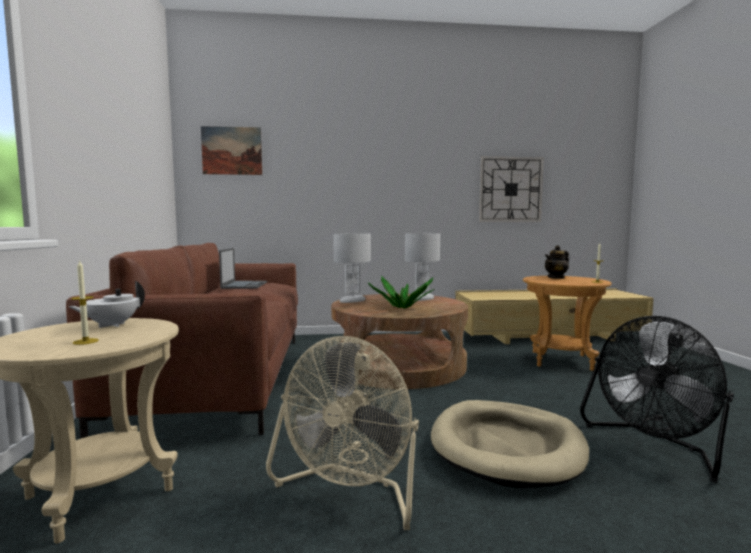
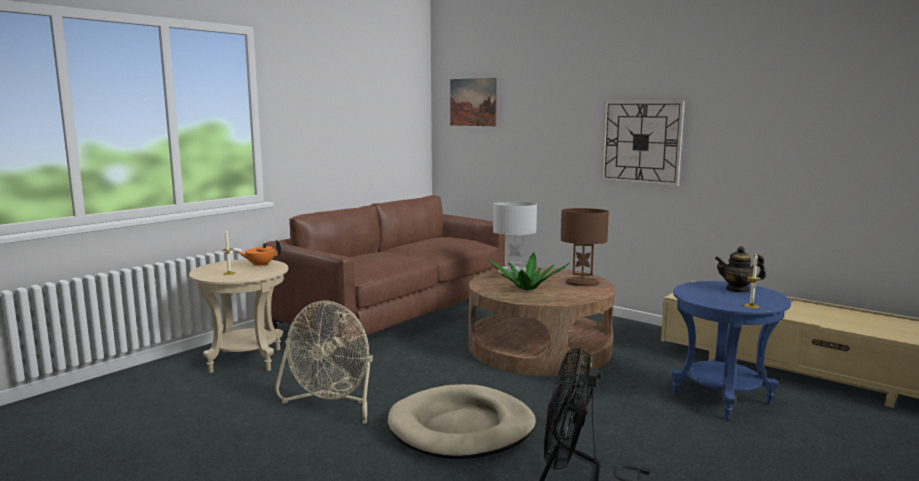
camera: 45 degrees right, 5 degrees up
(111, 325) = (260, 265): white teapot -> orange teapot
(244, 285) = (439, 240): laptop -> none
(348, 487) = (332, 403): beige fan -> beige fan turned 45 degrees counterclockwise
(422, 298) = (582, 283): white table lamp -> brown table lamp
(510, 189) = (785, 150): wall clock -> wall clock (641, 142)
(561, 360) = (721, 399): brown side table -> blue side table

